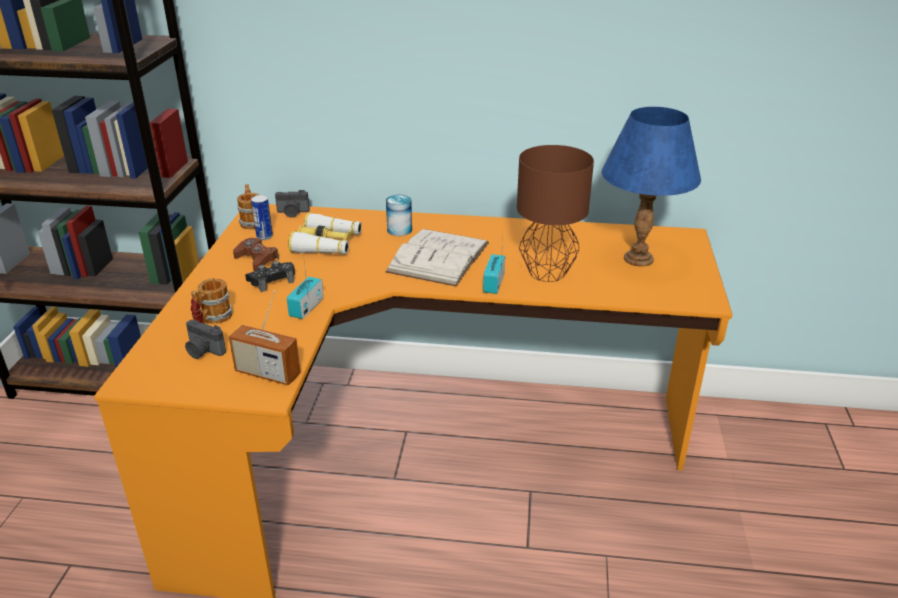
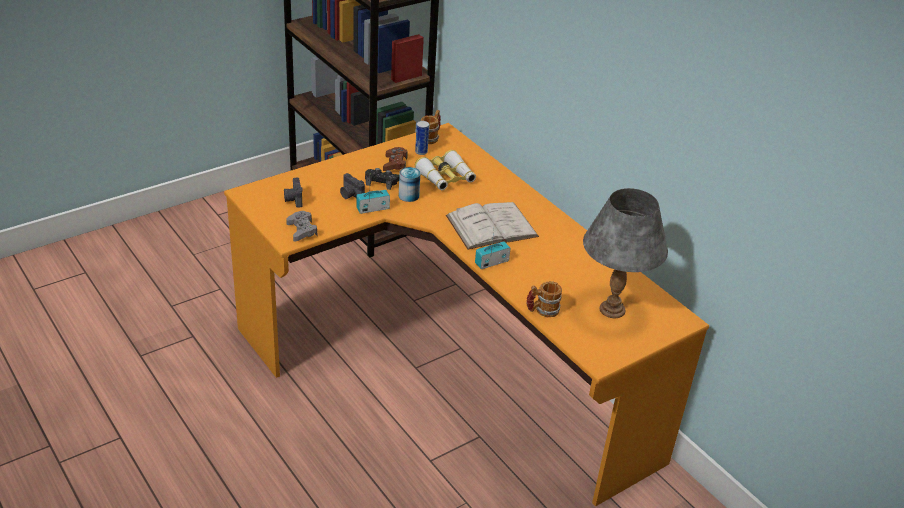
camera: 45 degrees right, 5 degrees up
(212, 319) = (322, 185): mug -> mug (542, 310)
(267, 373) = (302, 230): radio -> grey game controller
(292, 213) = (461, 145): camera -> camera (350, 195)
(399, 230) = (501, 194): can -> can (408, 196)
(547, 273) = (534, 278): brown table lamp -> none
(638, 258) = (612, 309): blue table lamp -> grey table lamp

